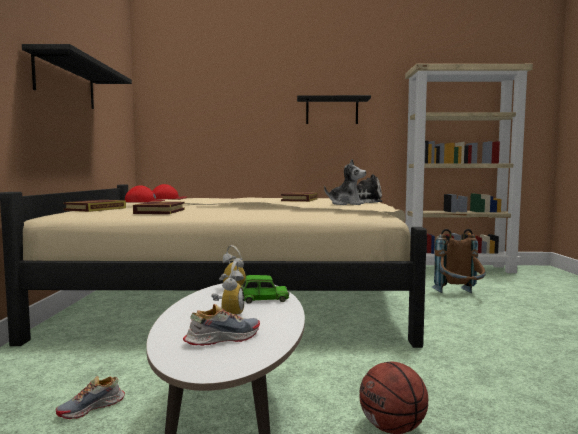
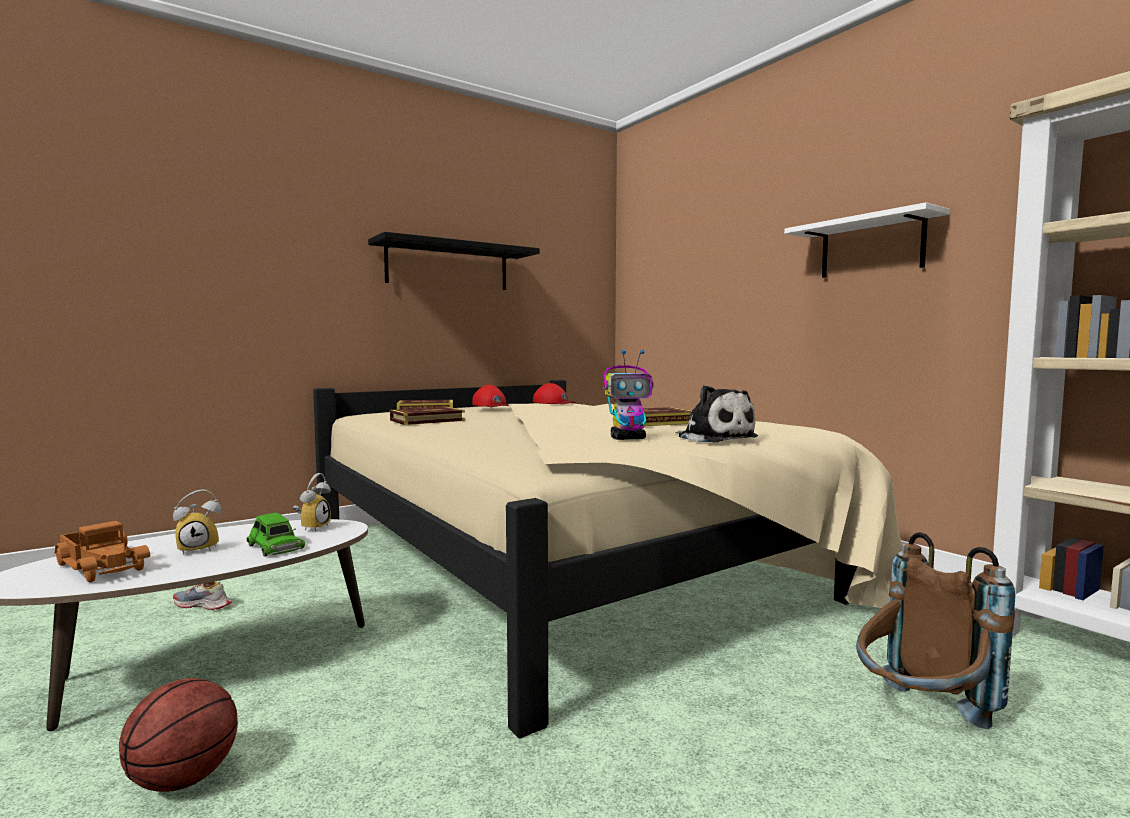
camera: 55 degrees right, 0 degrees up
(222, 339) = (103, 565): shoe -> toy truck
(332, 111) = (871, 247): black shelf -> white shelf
(346, 204) = (628, 438): plush toy -> toy robot

